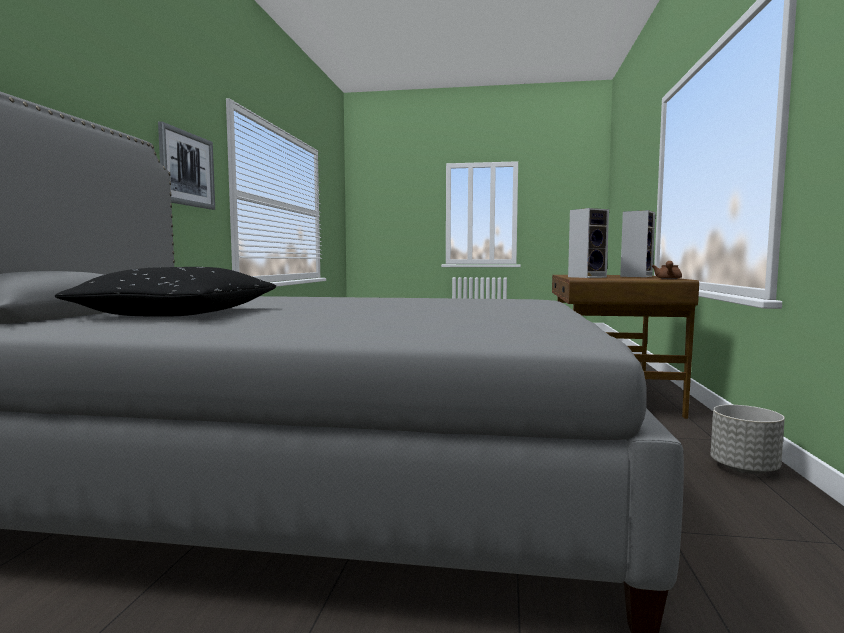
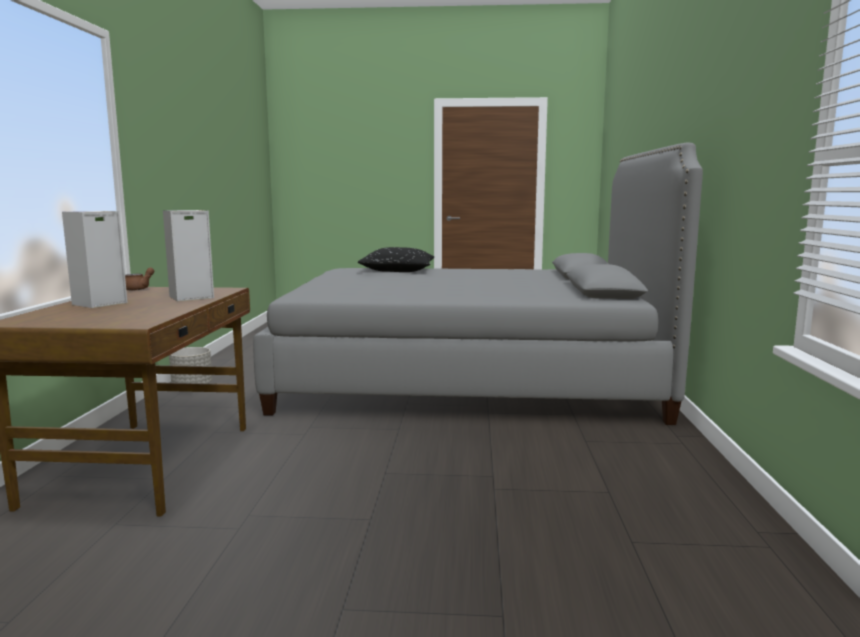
camera: 175 degrees right, 5 degrees up
(178, 314) = (518, 276): black pillow -> black pillow (398, 270)
(187, 169) = (751, 145): picture -> none

